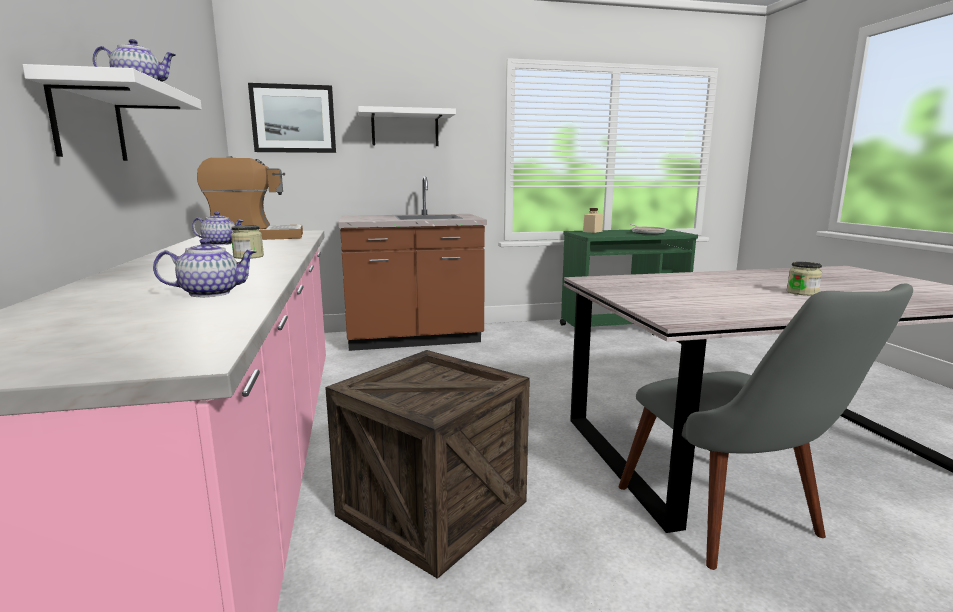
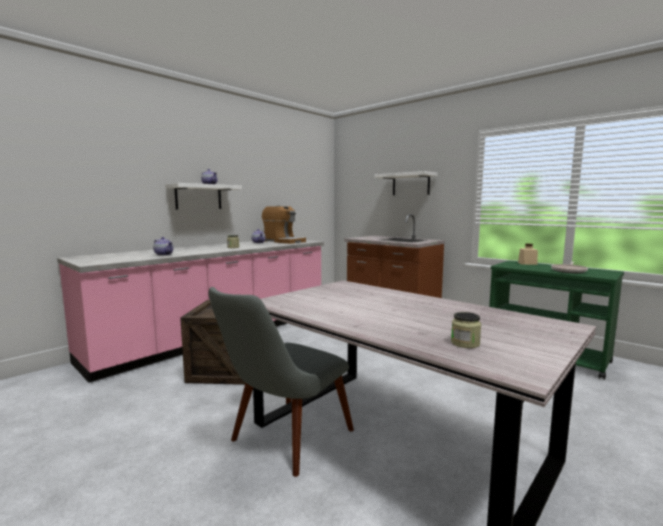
camera: 55 degrees right, 5 degrees down
(293, 119) = (359, 182): picture -> none
(802, 292) = (394, 317): jar -> jar (465, 343)

